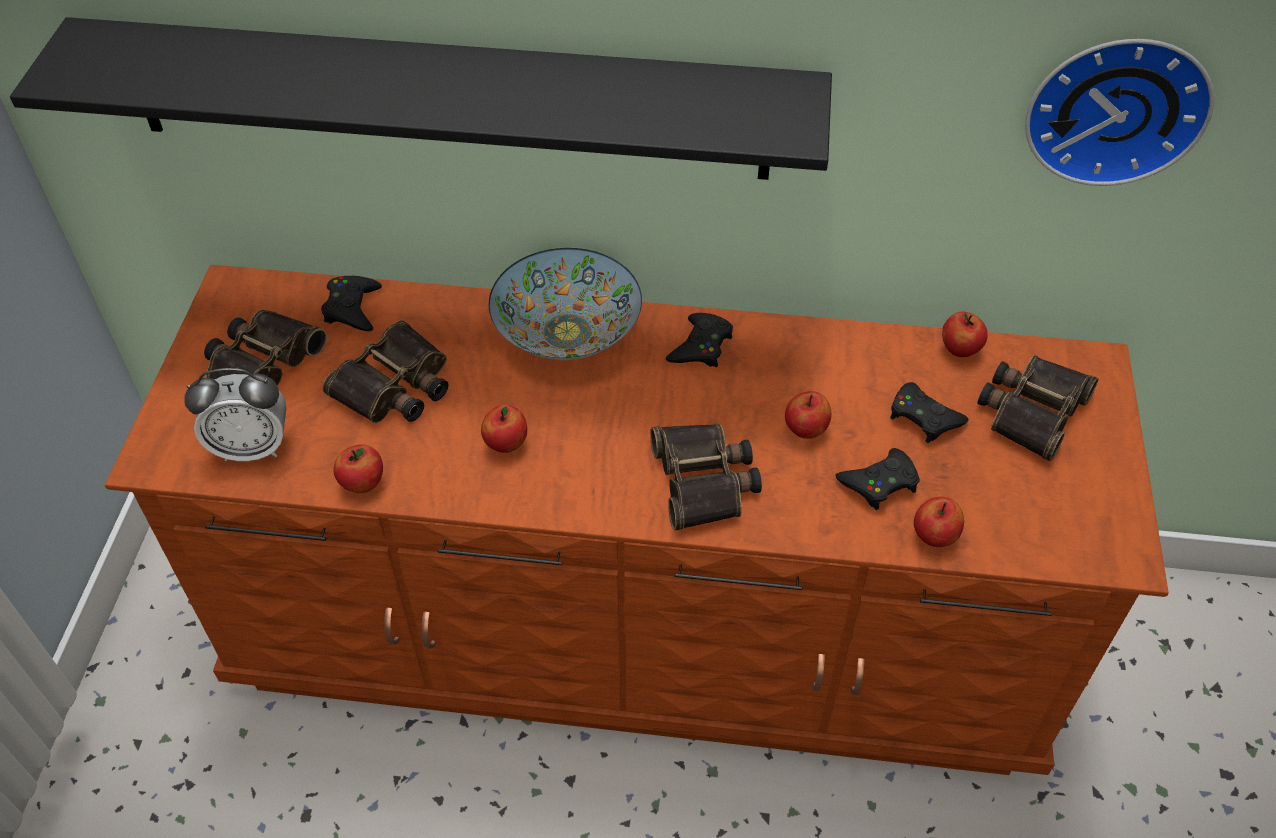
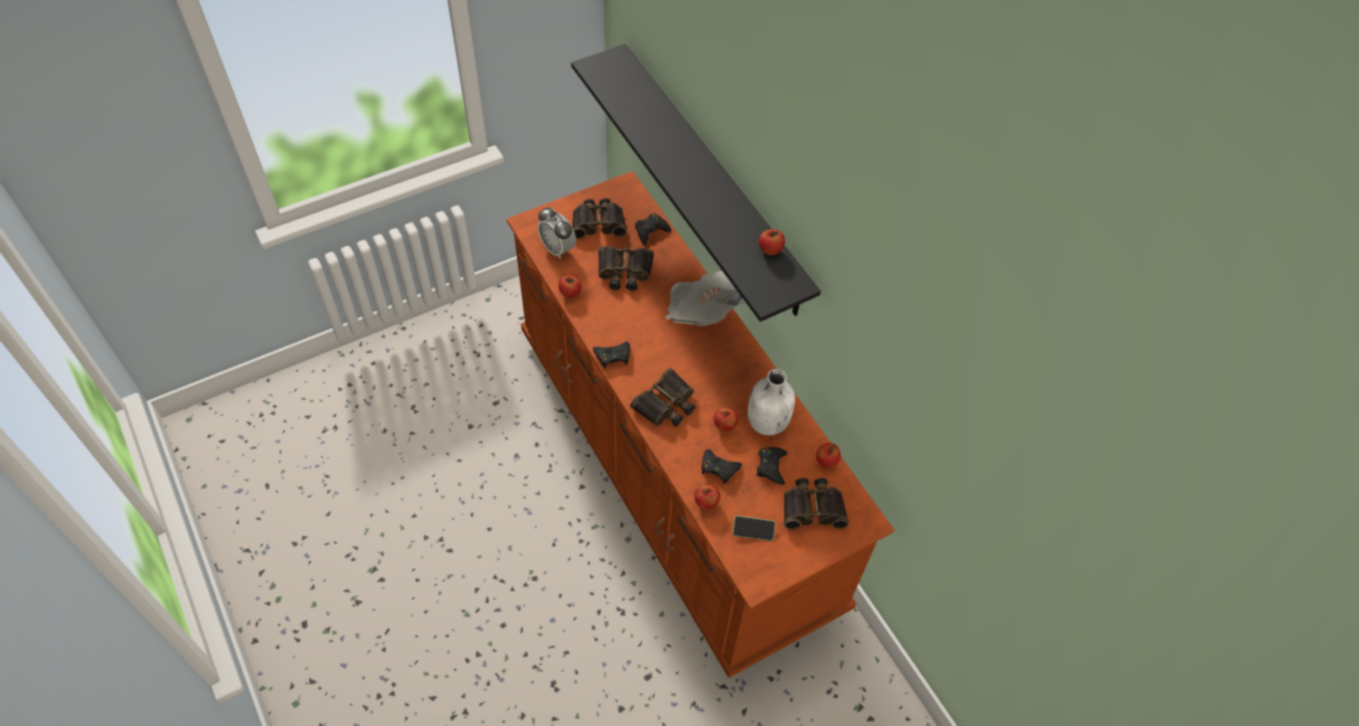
camera: 50 degrees right, 5 degrees up
(506, 444) = (627, 326): apple -> apple (770, 250)
(566, 333) = (703, 310): bowl -> newspaper
(701, 346) = (738, 362): black game controller -> black game controller (613, 356)
(838, 376) = (766, 422): none -> white bottle
(1027, 506) = (753, 531): none -> phone
(1116, 106) = (906, 405): wall clock -> none

